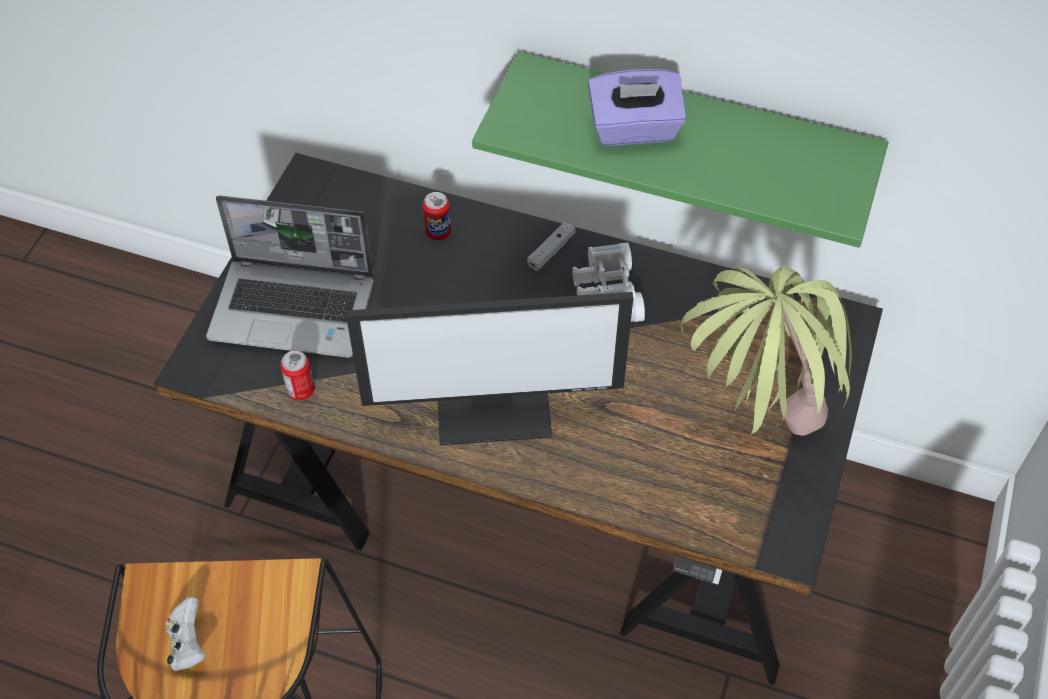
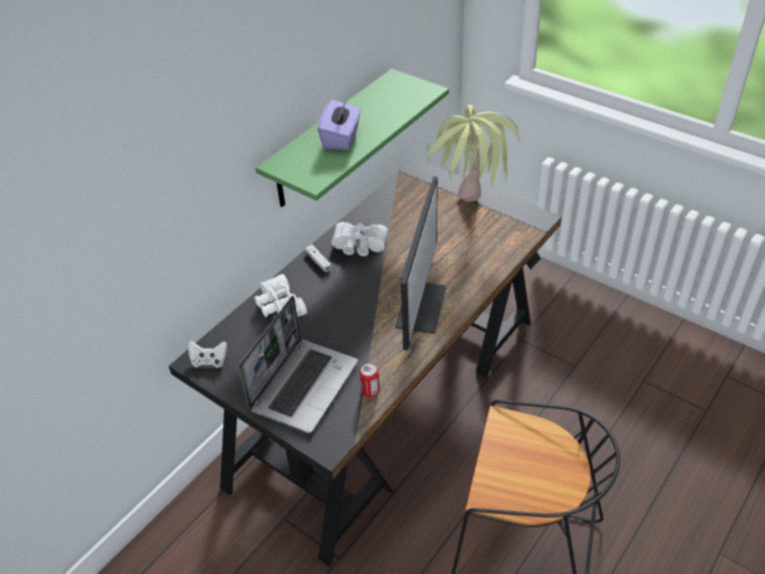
camera: 70 degrees left, 10 degrees down
(188, 644) = (533, 480): white game controller -> white game controller (209, 361)
(438, 232) = (278, 306): can -> white binoculars

